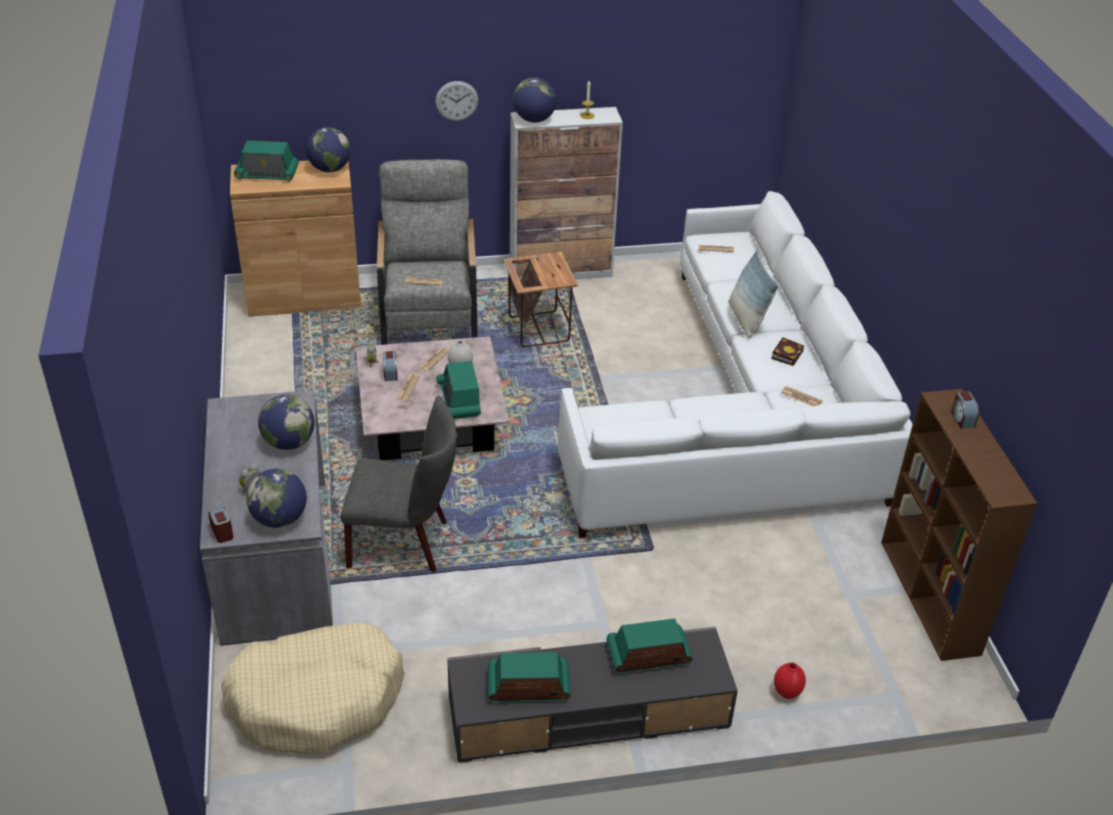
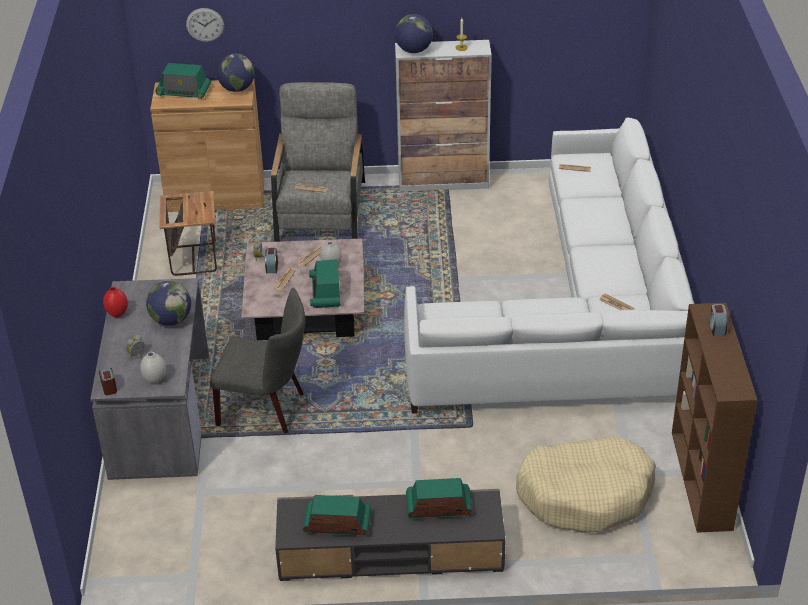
camera: 10 degrees right, 0 degrees up
(280, 519) = (154, 379): globe -> white vase
(317, 699) = (177, 525): beige dog bed -> beige dog bed (586, 494)
(456, 101) = (348, 32): wall clock -> wall clock (205, 25)
(538, 329) = (413, 233): side table -> side table (194, 259)
(746, 320) = (586, 234): pillow -> none
(787, 354) = (614, 265): book -> none
(787, 693) = (558, 548): red vase -> red vase (118, 314)

